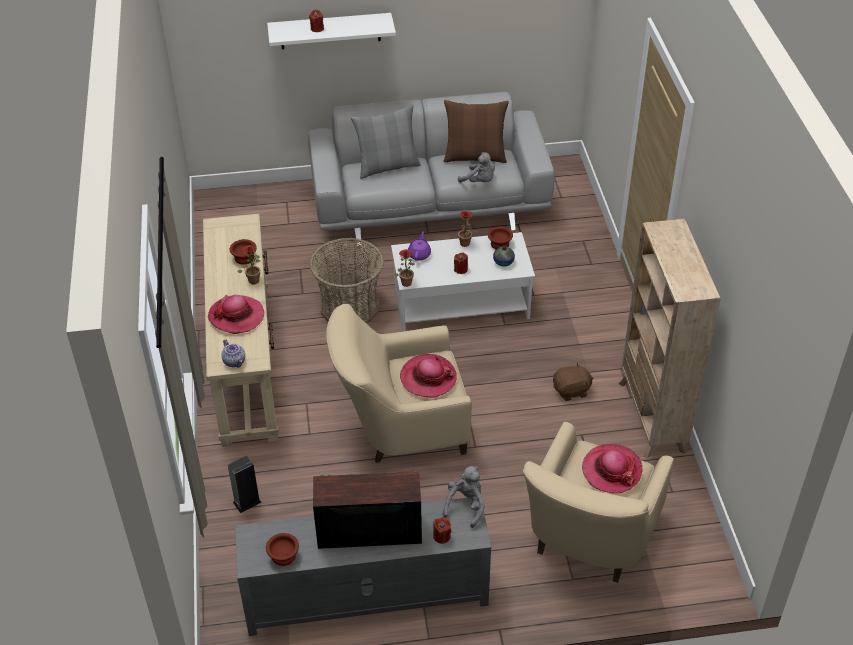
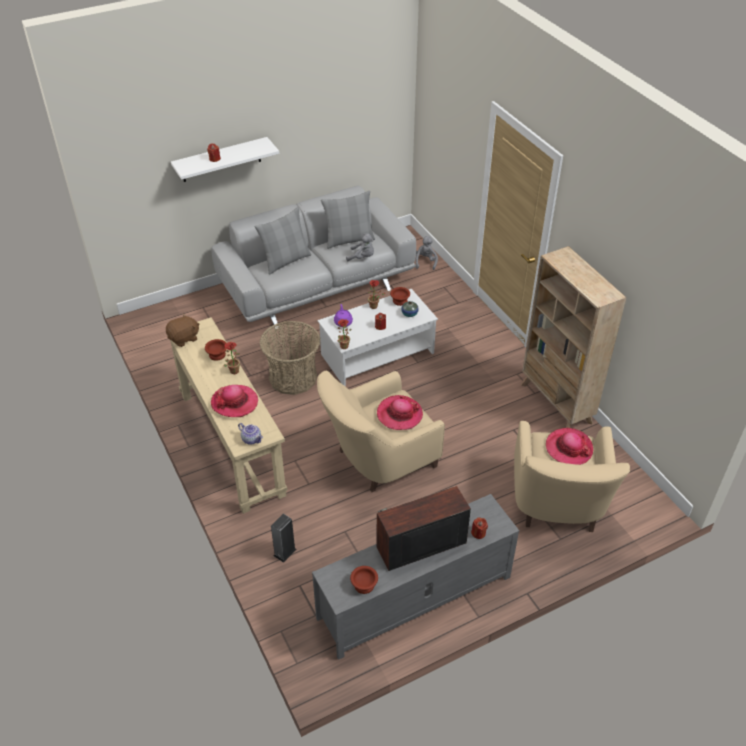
camera: 20 degrees left, 0 degrees up
(466, 506) = (484, 504): grey plush toy -> grey plush toy (425, 262)
(475, 156) = (349, 240): brown pillow -> grey pillow
(571, 391) = (490, 399): brown plush toy -> brown plush toy (184, 338)

